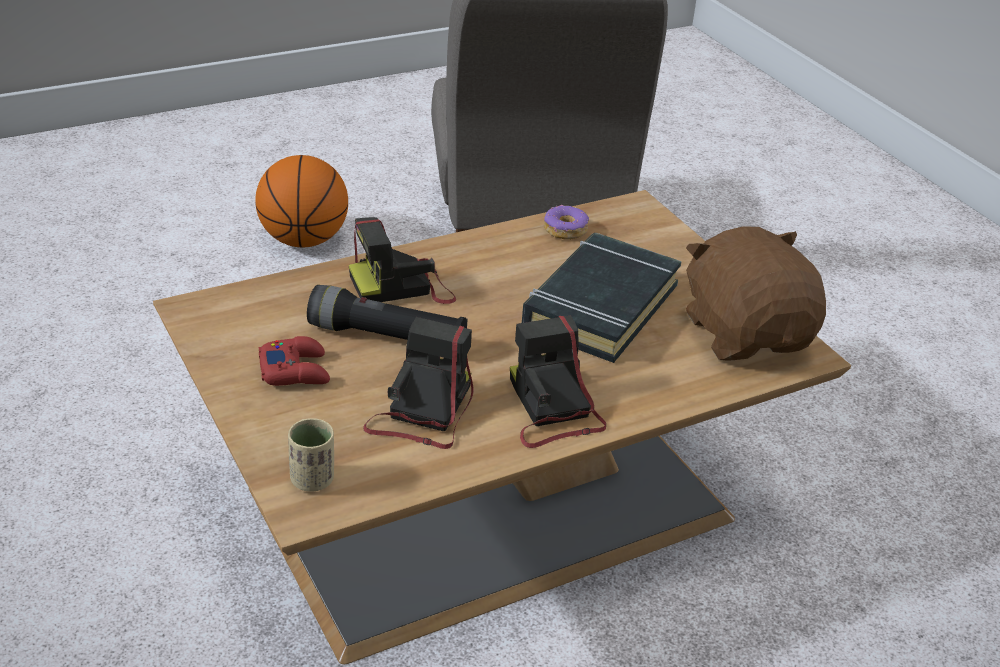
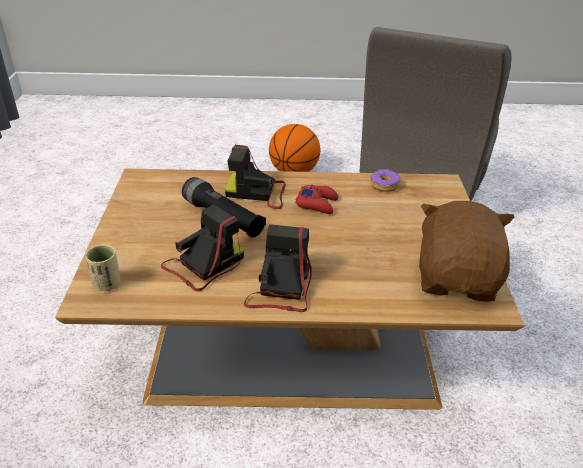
camera: 30 degrees right, 0 degrees up
(295, 370) = (157, 222): red game controller -> red game controller (317, 203)
(600, 306) = (368, 234): black book -> none

